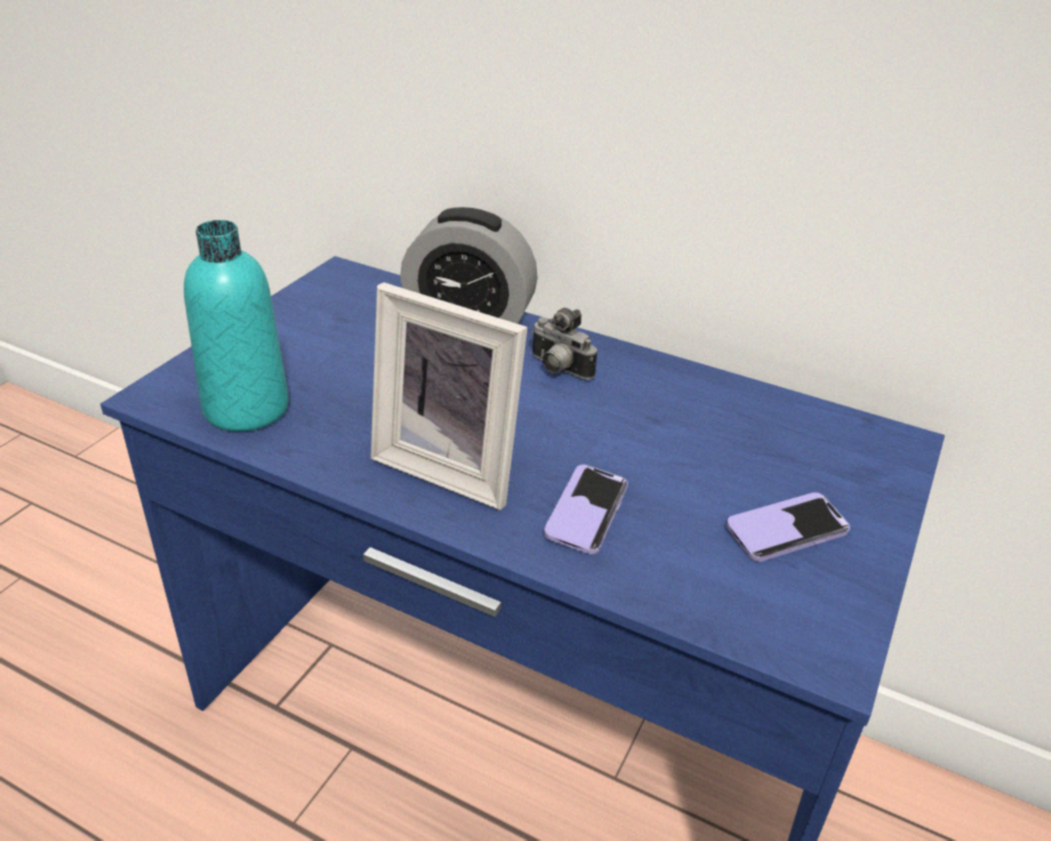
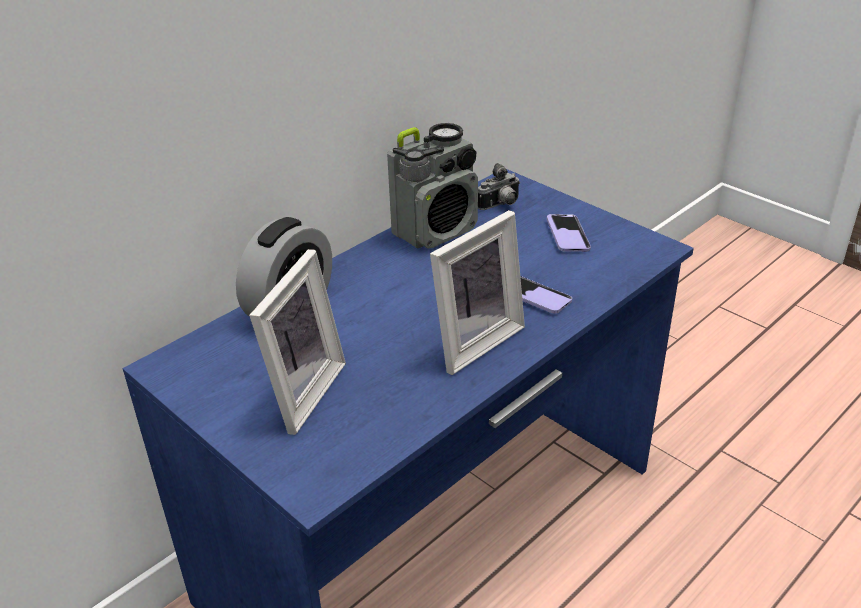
camera: 70 degrees left, 0 degrees up
(246, 408) = (359, 435): turquoise bottle -> none
(314, 356) = (299, 393): none -> picture frame
(558, 369) = (378, 279): camera -> camera (501, 205)
(702, 396) = (436, 231): none -> radio

